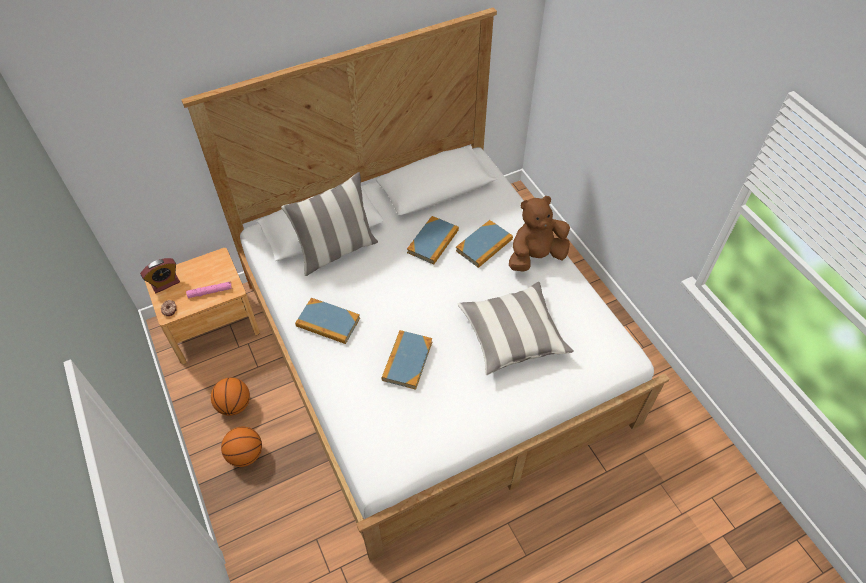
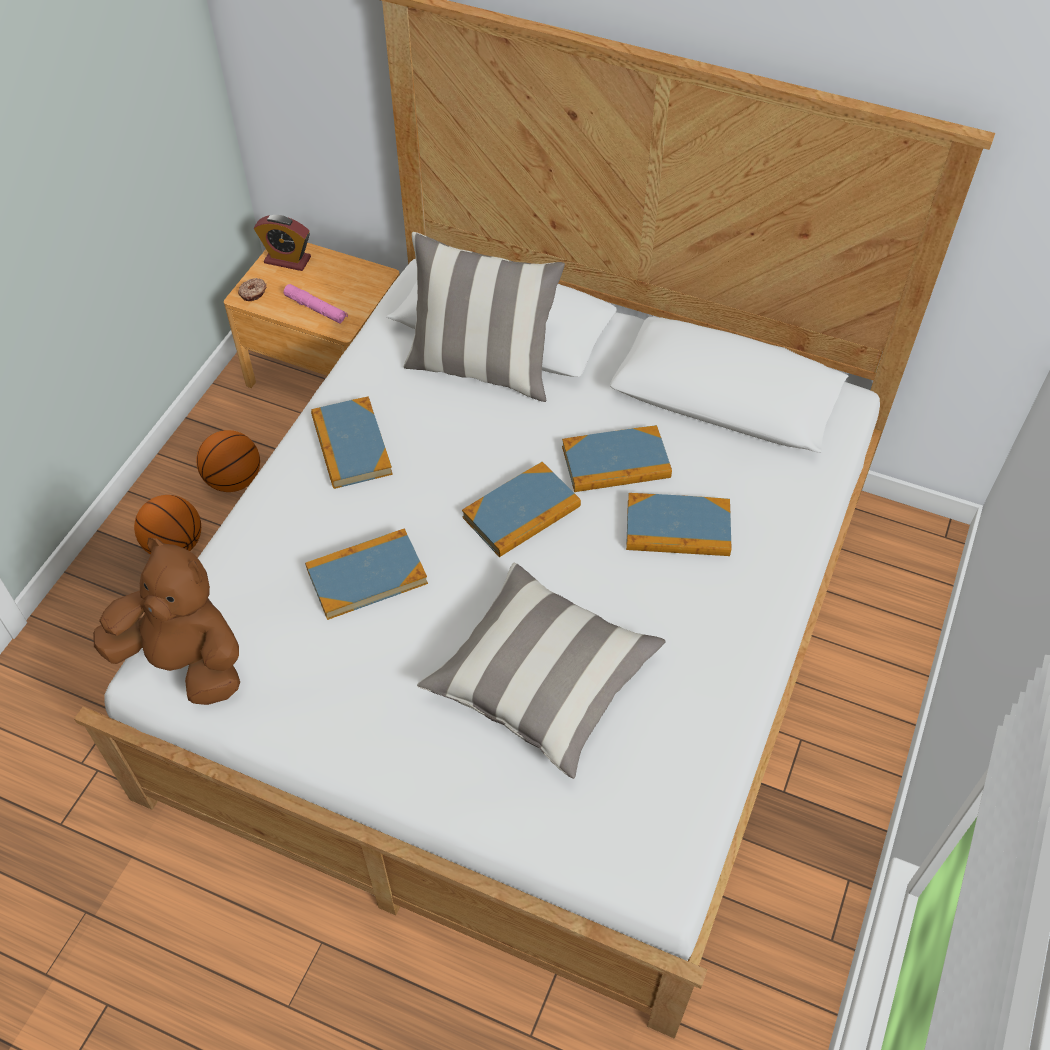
camera: 50 degrees right, 0 degrees up
(427, 287) = (521, 512): none -> book
(535, 256) = (732, 611): brown plush toy -> brown plush toy (185, 661)

